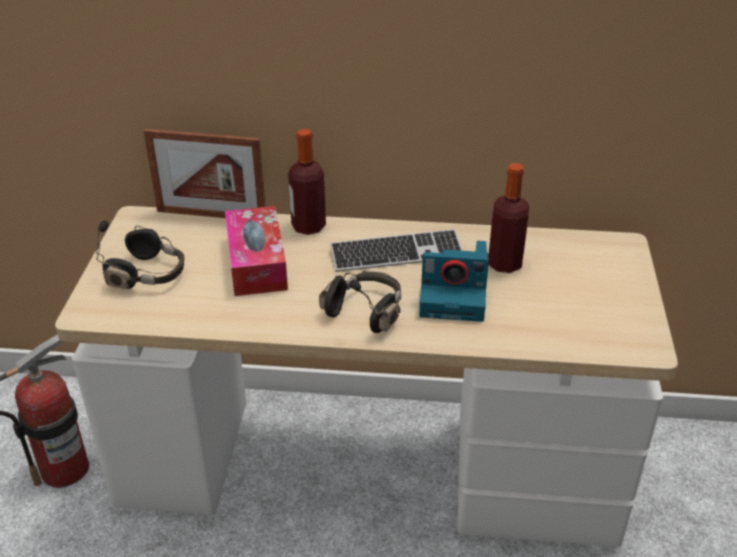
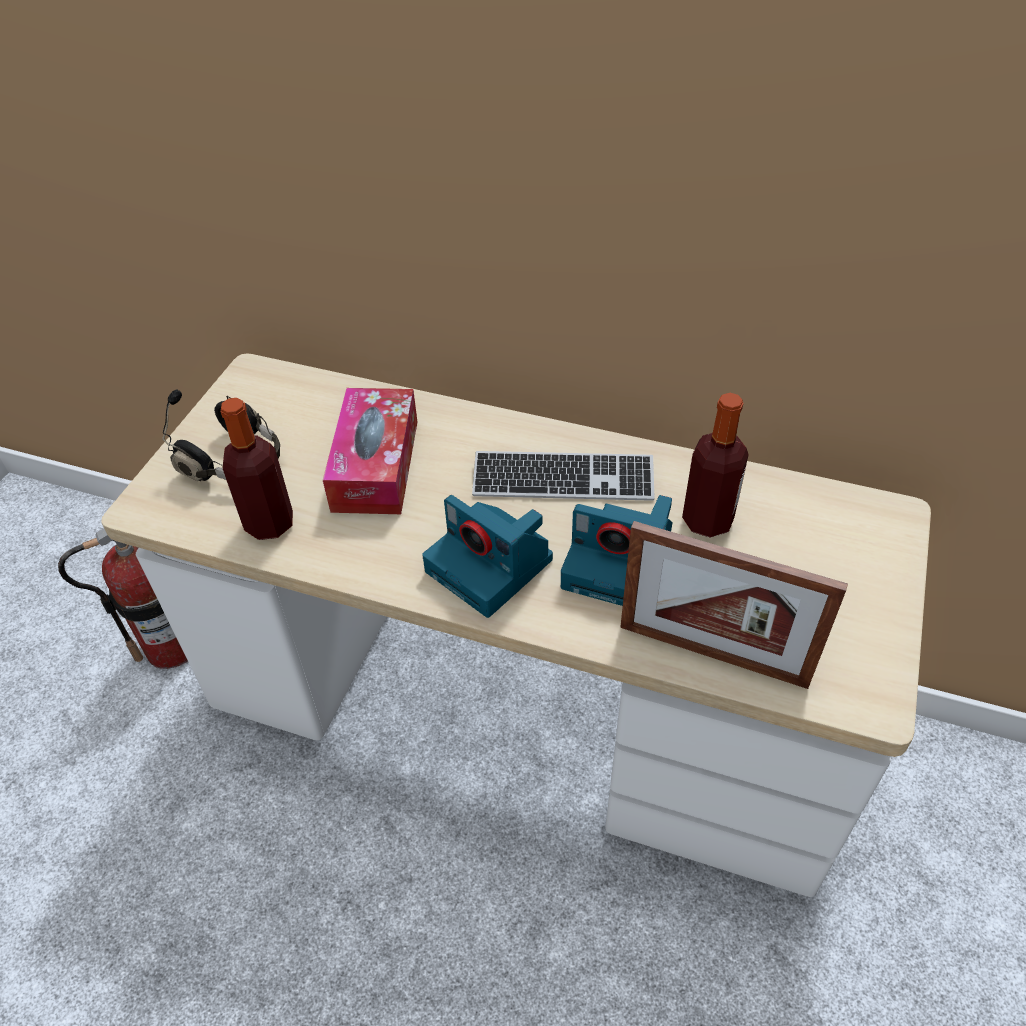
camera: 15 degrees right, 10 degrees up
(211, 215) = (344, 382): picture frame -> picture frame (712, 654)
(308, 226) = (461, 418): bottle -> bottle (269, 523)
(366, 311) = (492, 566): black headphones -> camera

